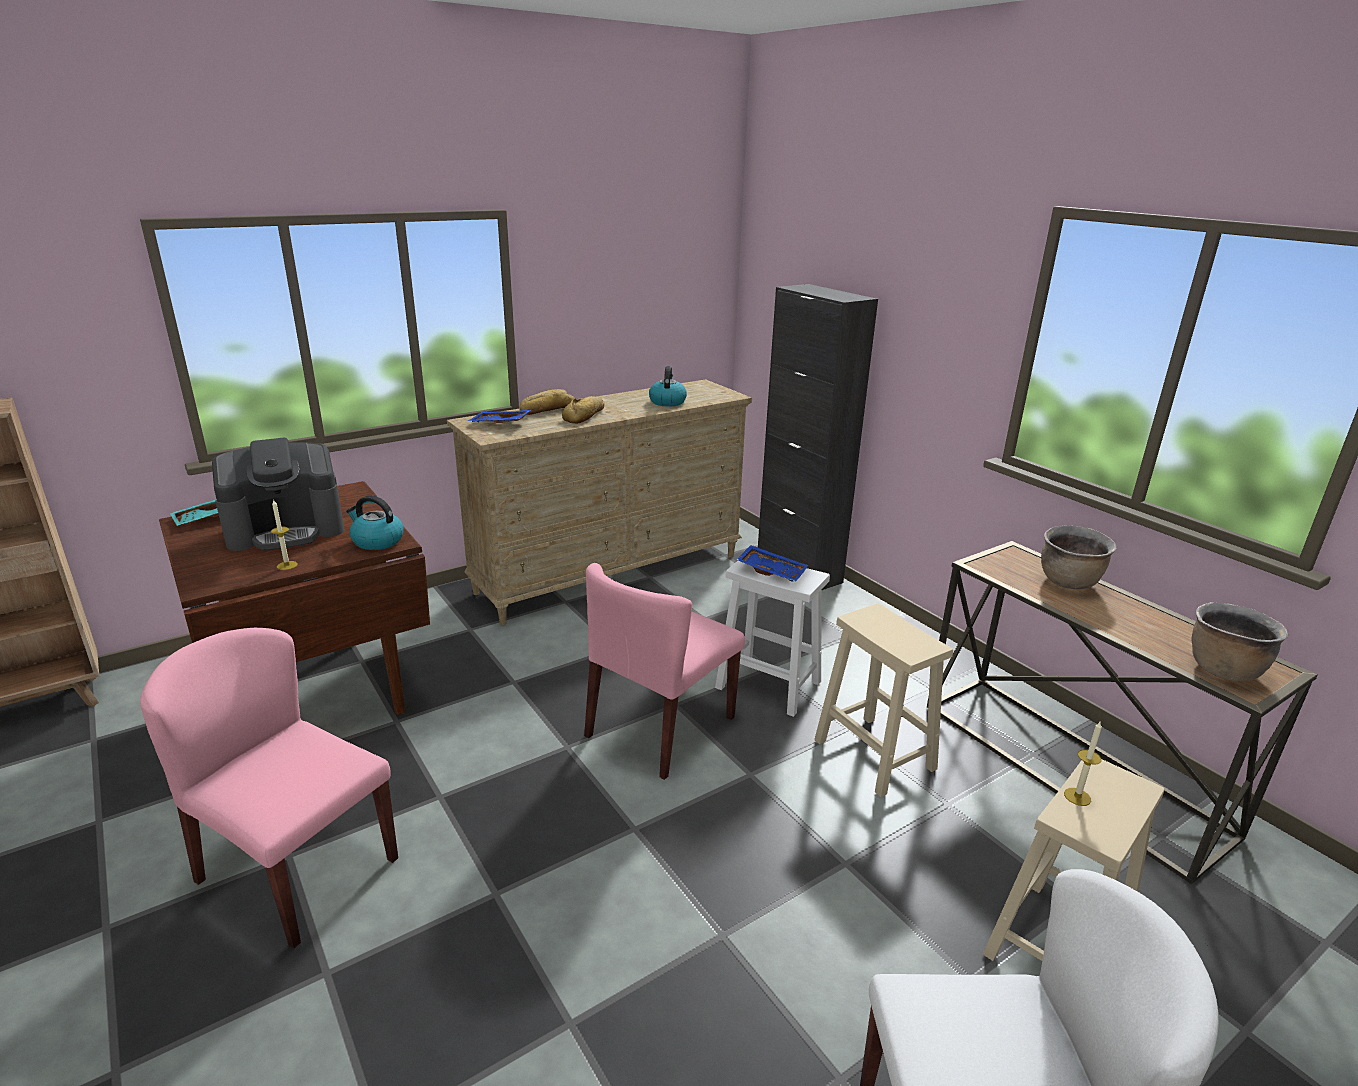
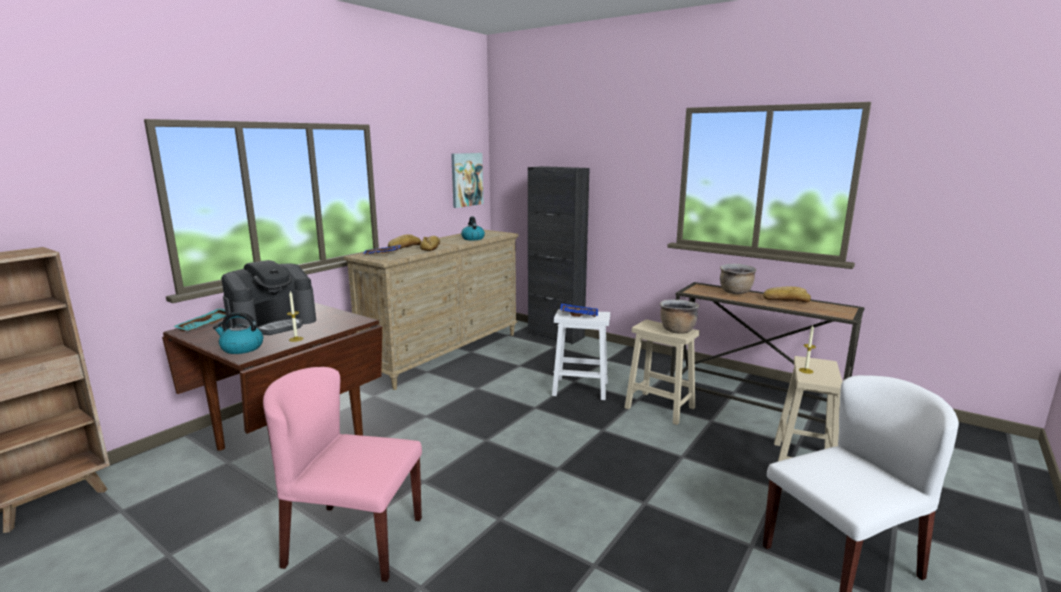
camera: 20 degrees left, 10 degrees down
(377, 541) = (345, 321): kettle -> kettle (241, 348)
(660, 727) = (535, 419): pink chair -> none
(690, 294) = (466, 179): none -> picture
(1156, 620) = (786, 299): none -> bread
(1223, 669) = (828, 311): brown cooking pot -> brown cooking pot (677, 330)

